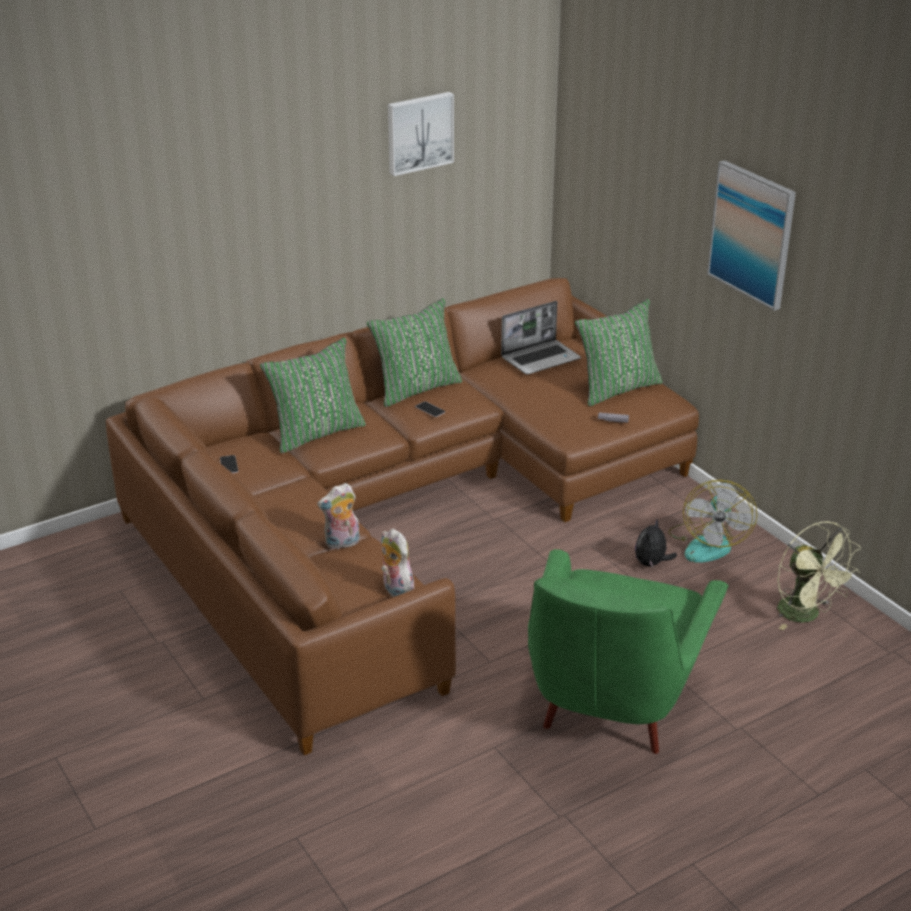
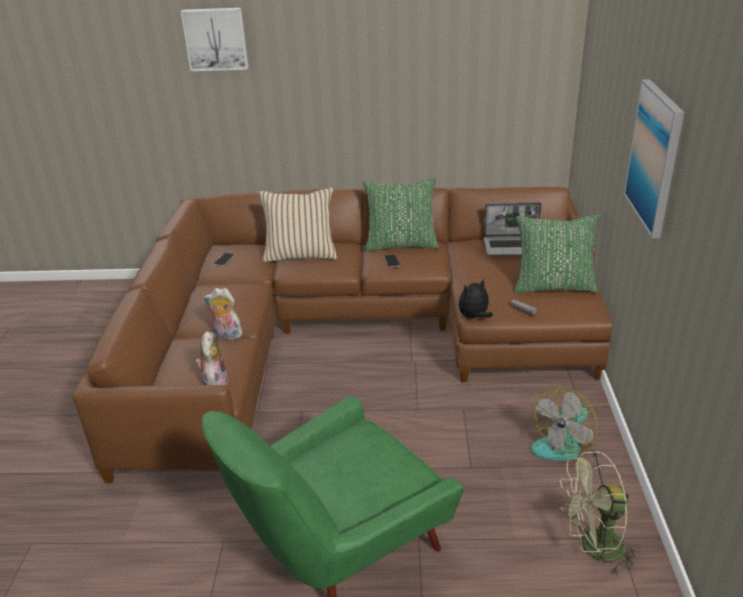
camera: 35 degrees right, 0 degrees up
(316, 433) = (300, 255): green pillow -> beige pillow
(419, 132) = (443, 39): picture -> picture (216, 39)
(651, 563) = (497, 442): plush toy -> plush toy (474, 317)
(806, 615) = (593, 548): green fan -> green fan turned 75 degrees clockwise

